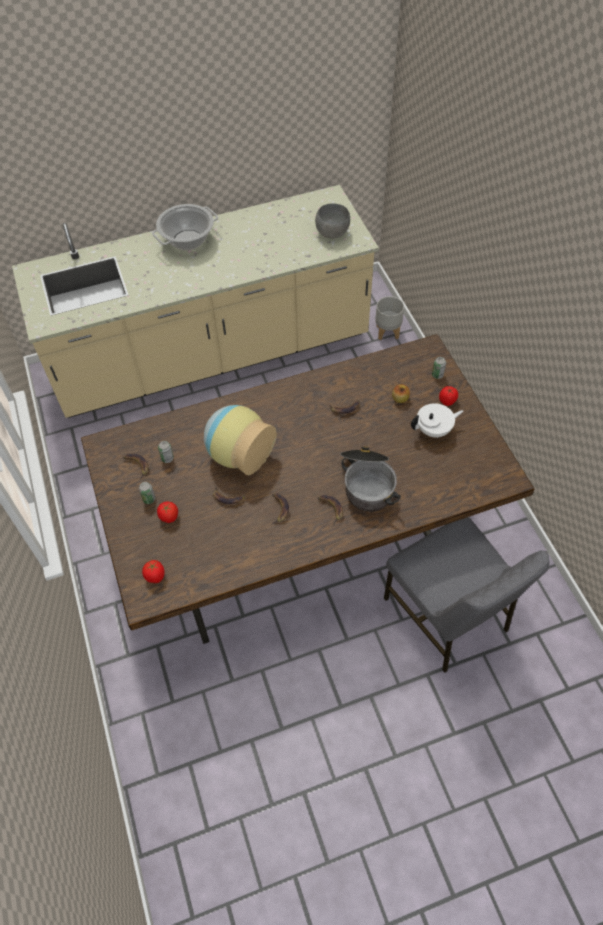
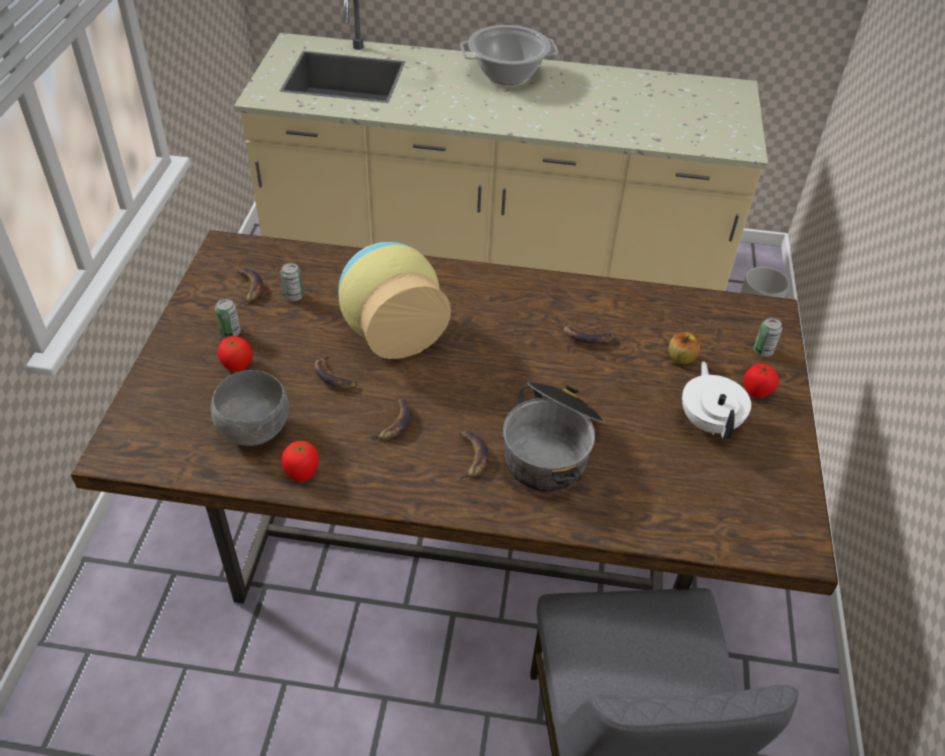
camera: 25 degrees right, 10 degrees down
(155, 576) = (157, 429): tomato -> tomato (302, 472)
(333, 232) = (710, 126): grey bowl -> grey bowl (256, 429)
(434, 430) = (709, 421): white teapot -> white teapot turned 105 degrees counterclockwise

